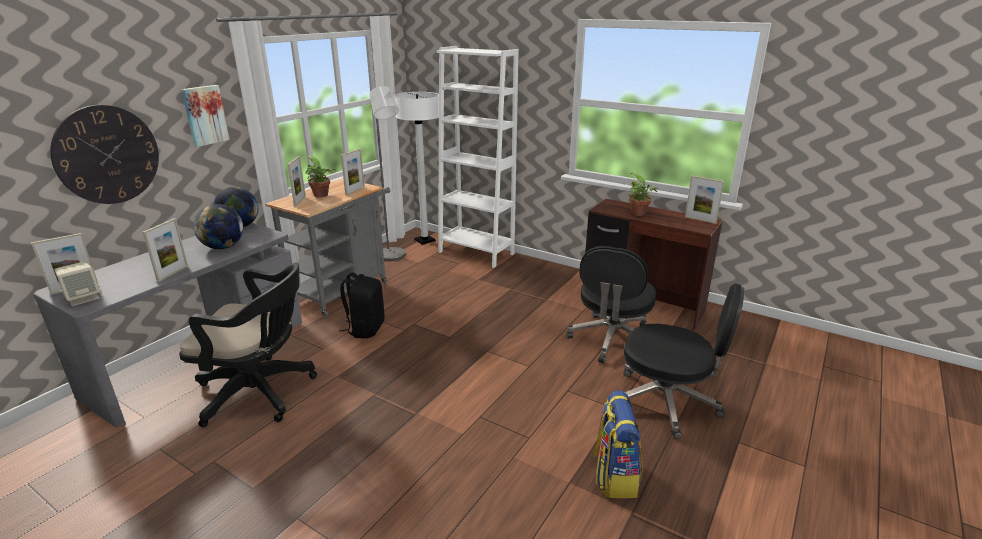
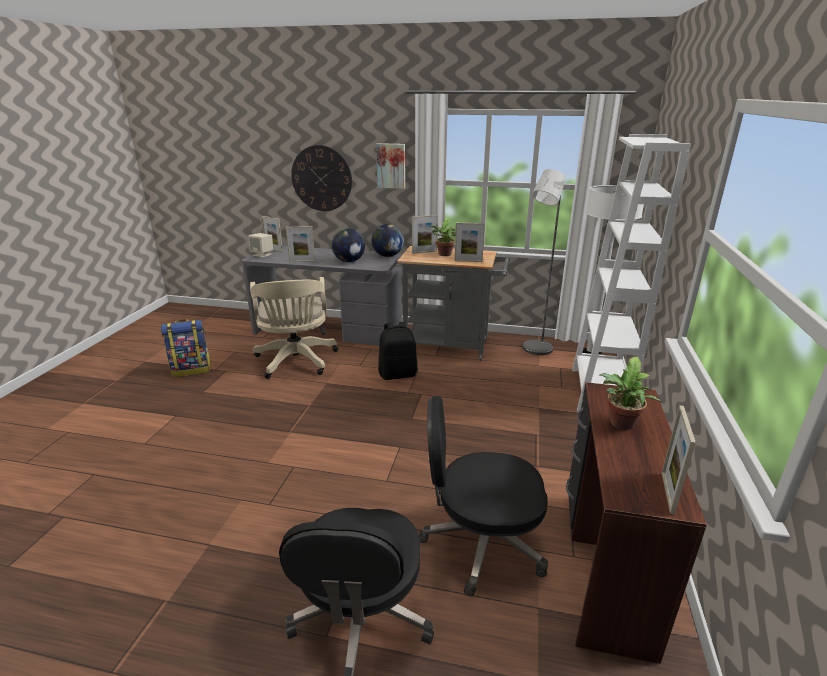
camera: 70 degrees right, 0 degrees up
(261, 393) = (296, 362): black office chair -> beige office chair
(614, 475) = (219, 578): backpack -> backpack (191, 370)

